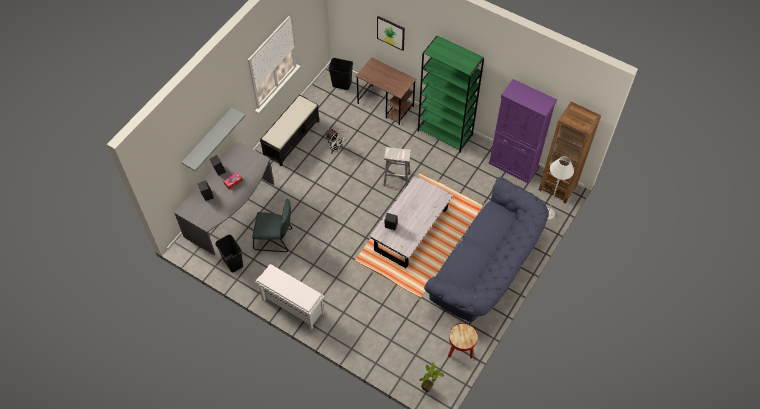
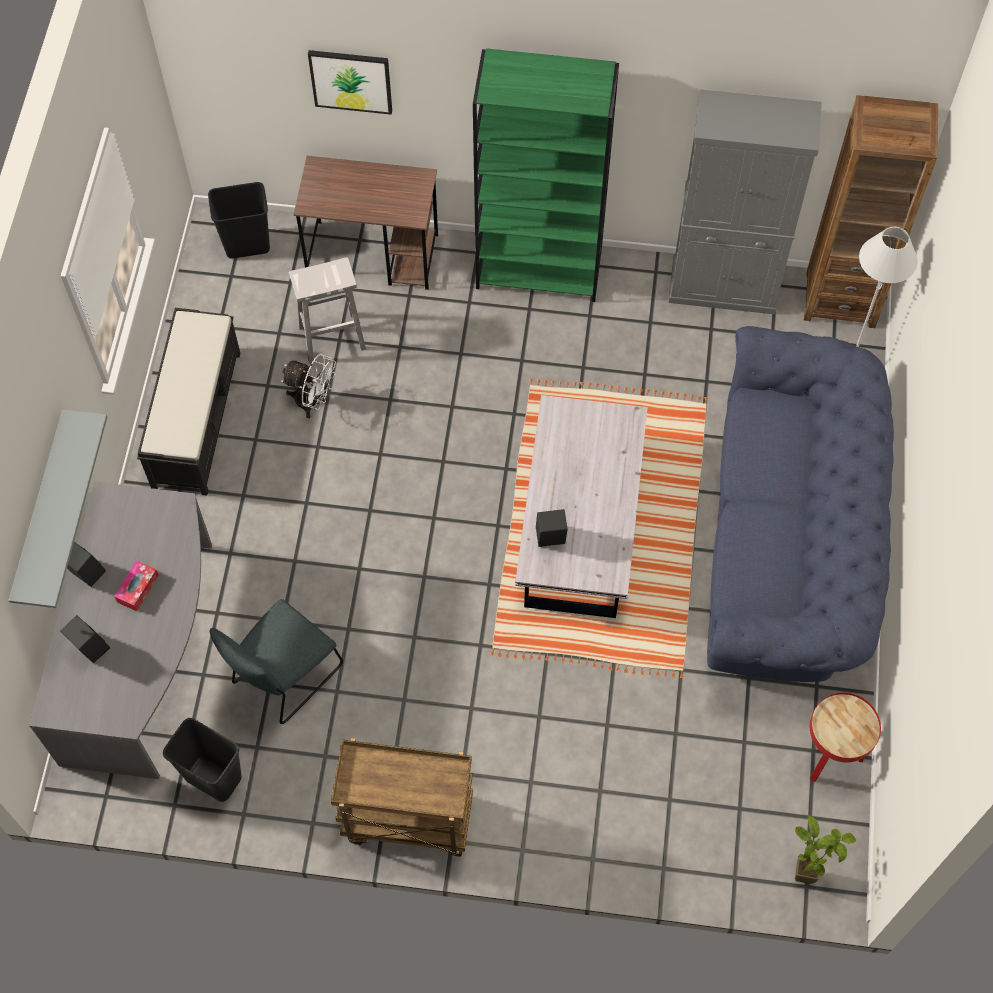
camera: 25 degrees left, 5 degrees up
(275, 239) = (284, 677): grey chair -> grey chair turned 150 degrees clockwise
(292, 306) = (407, 820): white bench -> brown cart
(396, 179) = (487, 420): white stool -> white stool (331, 338)
(513, 166) = (723, 286): purple cabinet -> grey cabinet

